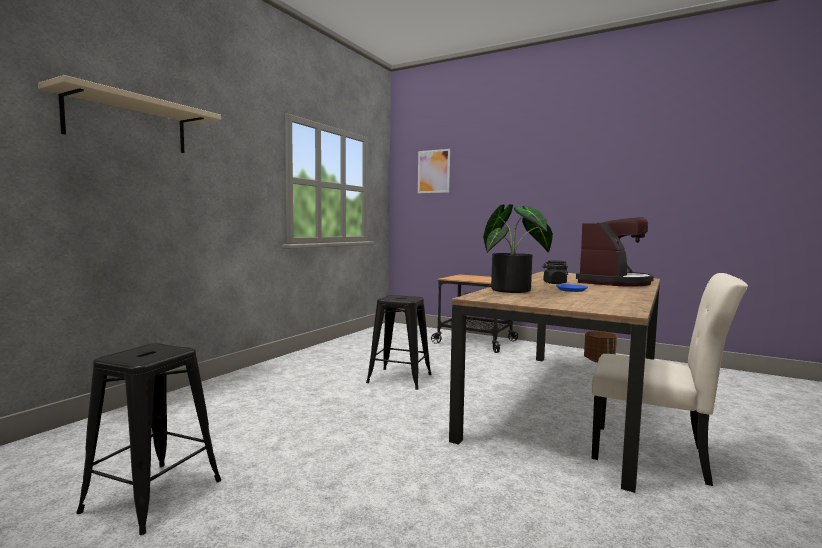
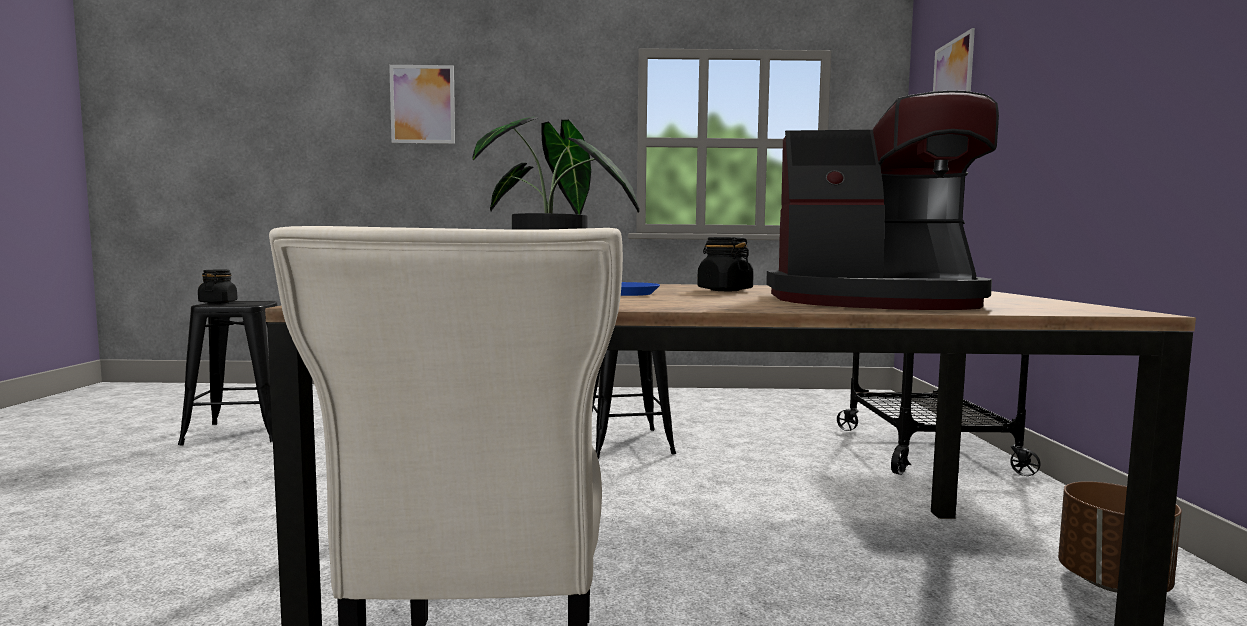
camera: 60 degrees right, 0 degrees up
(128, 124) = (422, 104): beige shelf -> picture
(129, 357) = (218, 302): none -> black jar

